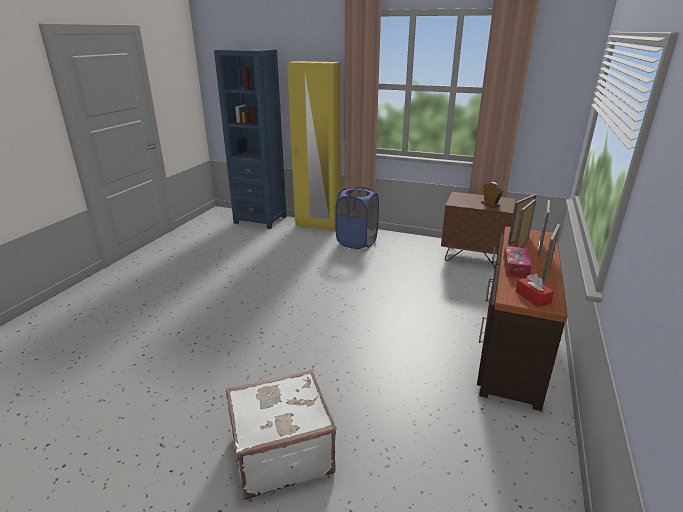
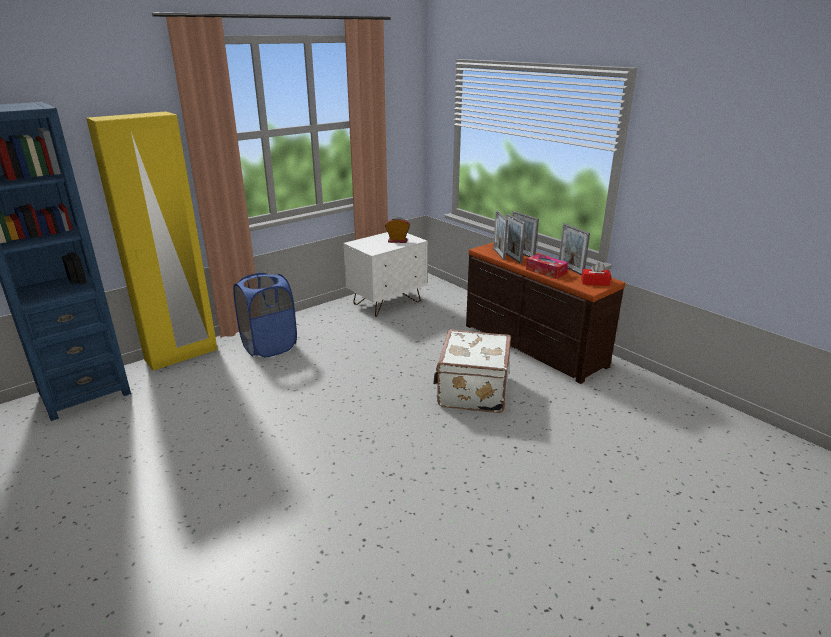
camera: 60 degrees left, 0 degrees up
(280, 453) = (598, 515): white suitcase -> white suitcase (471, 391)
(473, 257) = (387, 303): brown nightstand -> white nightstand

